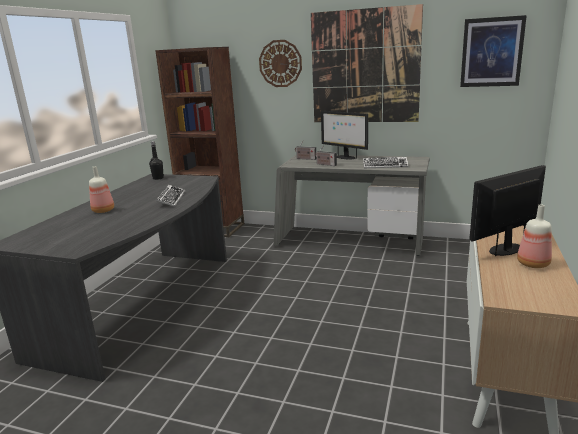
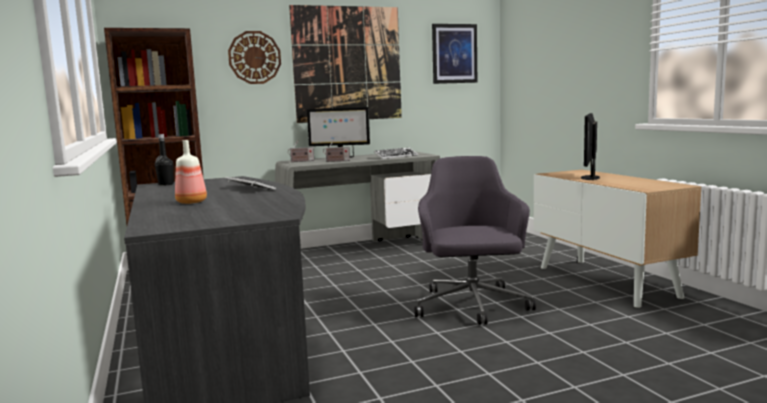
camera: 40 degrees left, 10 degrees down
(326, 346) = (471, 306): none -> grey office chair
(532, 264) = (620, 179): bottle -> none

